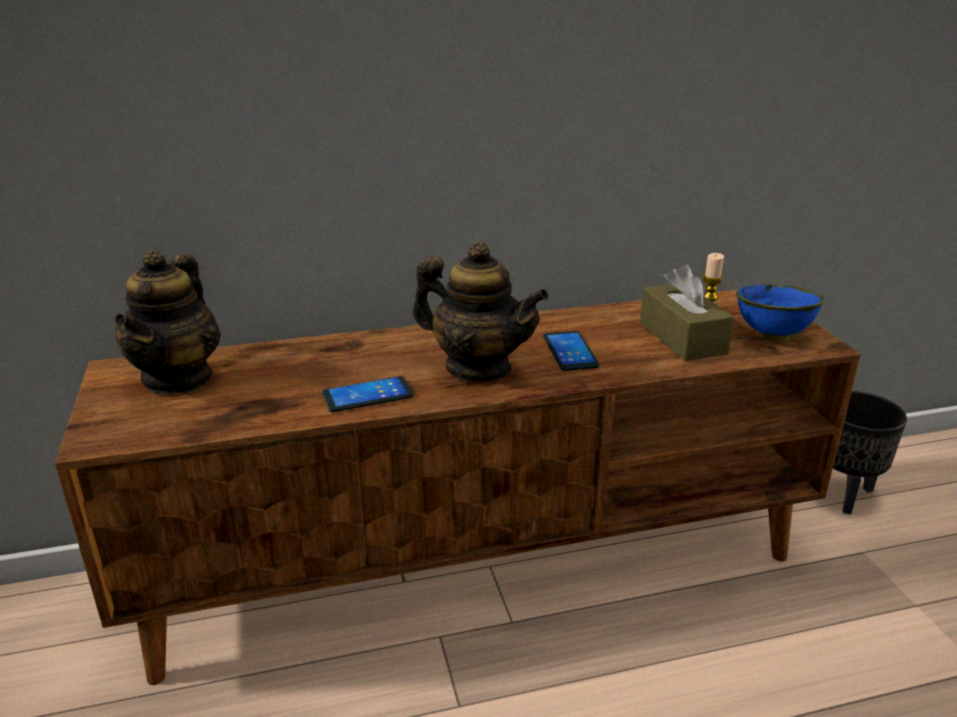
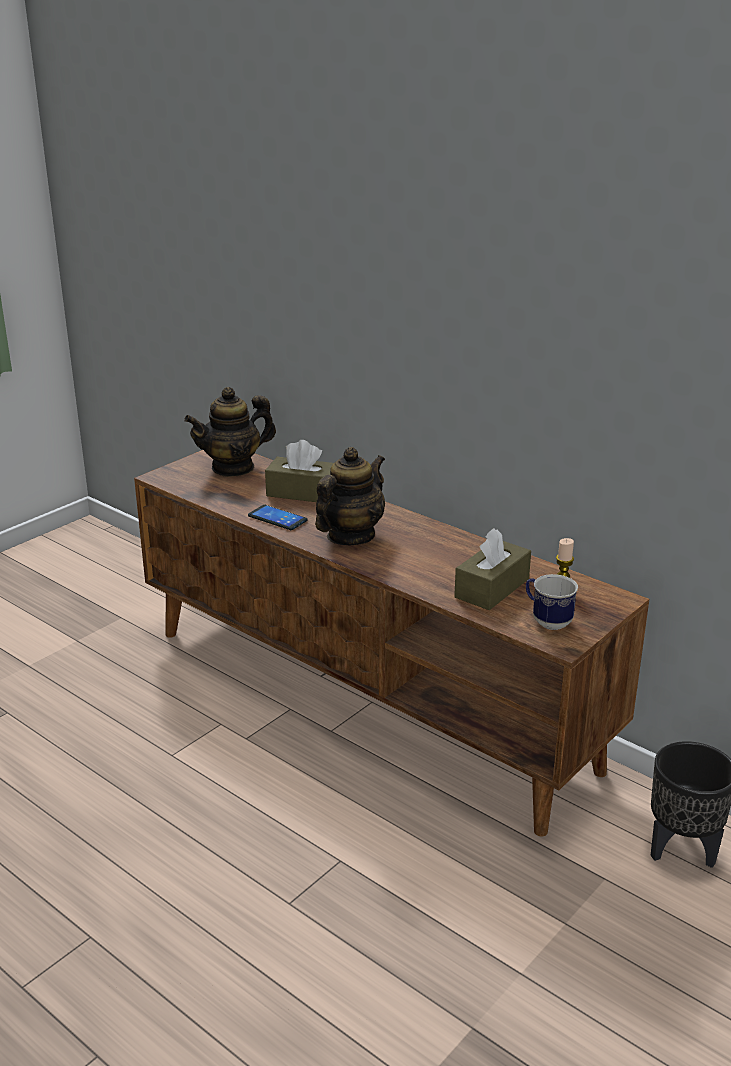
camera: 55 degrees right, 0 degrees up
(326, 359) = (302, 492): none -> brown tissue box
(478, 368) = (350, 536): teapot -> teapot turned 135 degrees counterclockwise
(570, 352) = (413, 556): phone -> none
(771, 336) = (547, 621): blue bowl -> mug

